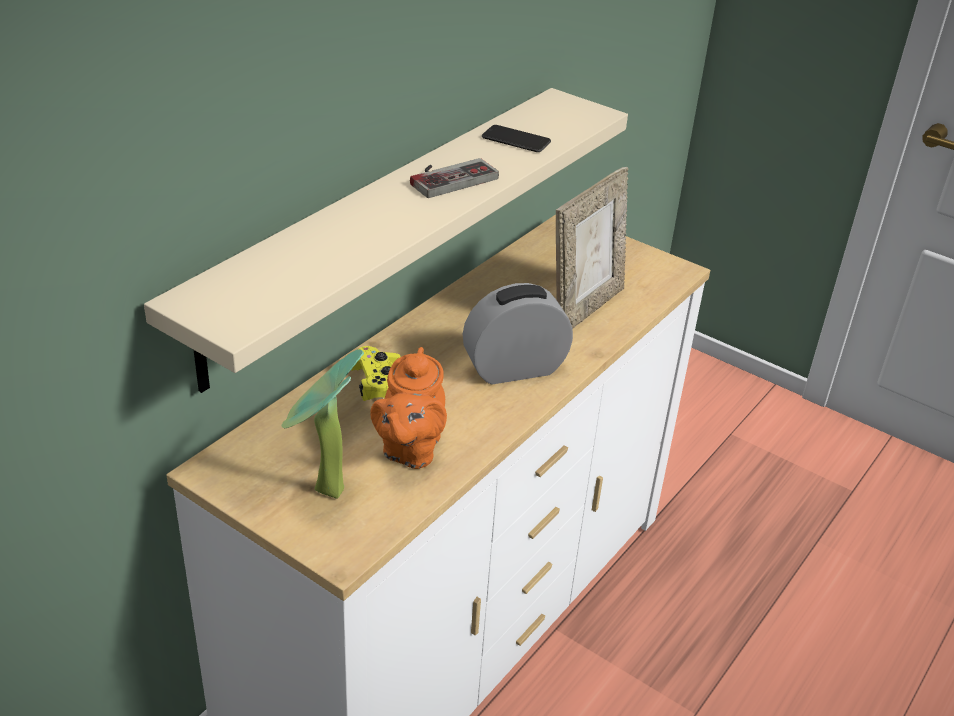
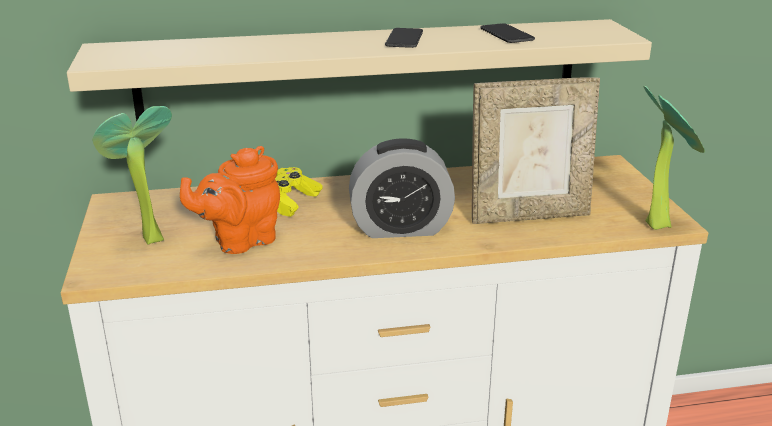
camera: 45 degrees right, 10 degrees down
(448, 177) = (404, 39): game controller -> phone
(514, 369) = (400, 228): alarm clock -> alarm clock turned 150 degrees clockwise
(674, 275) = (659, 223): none -> potted plant

